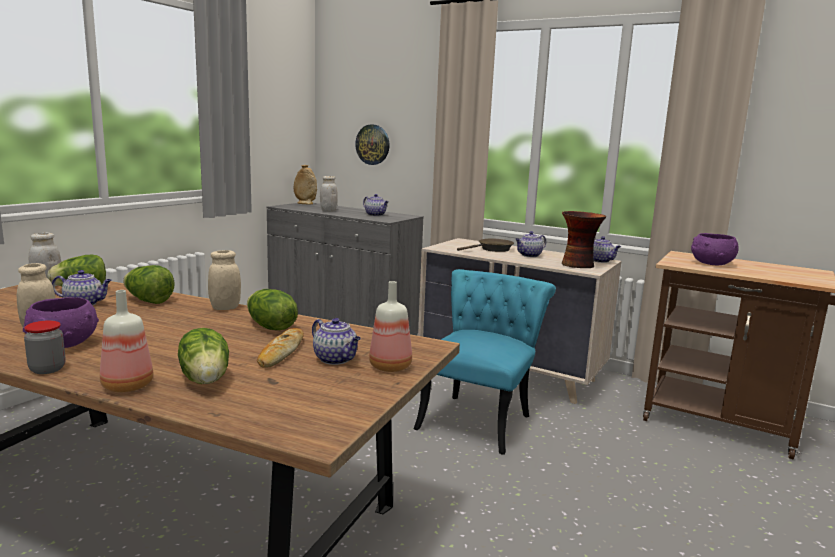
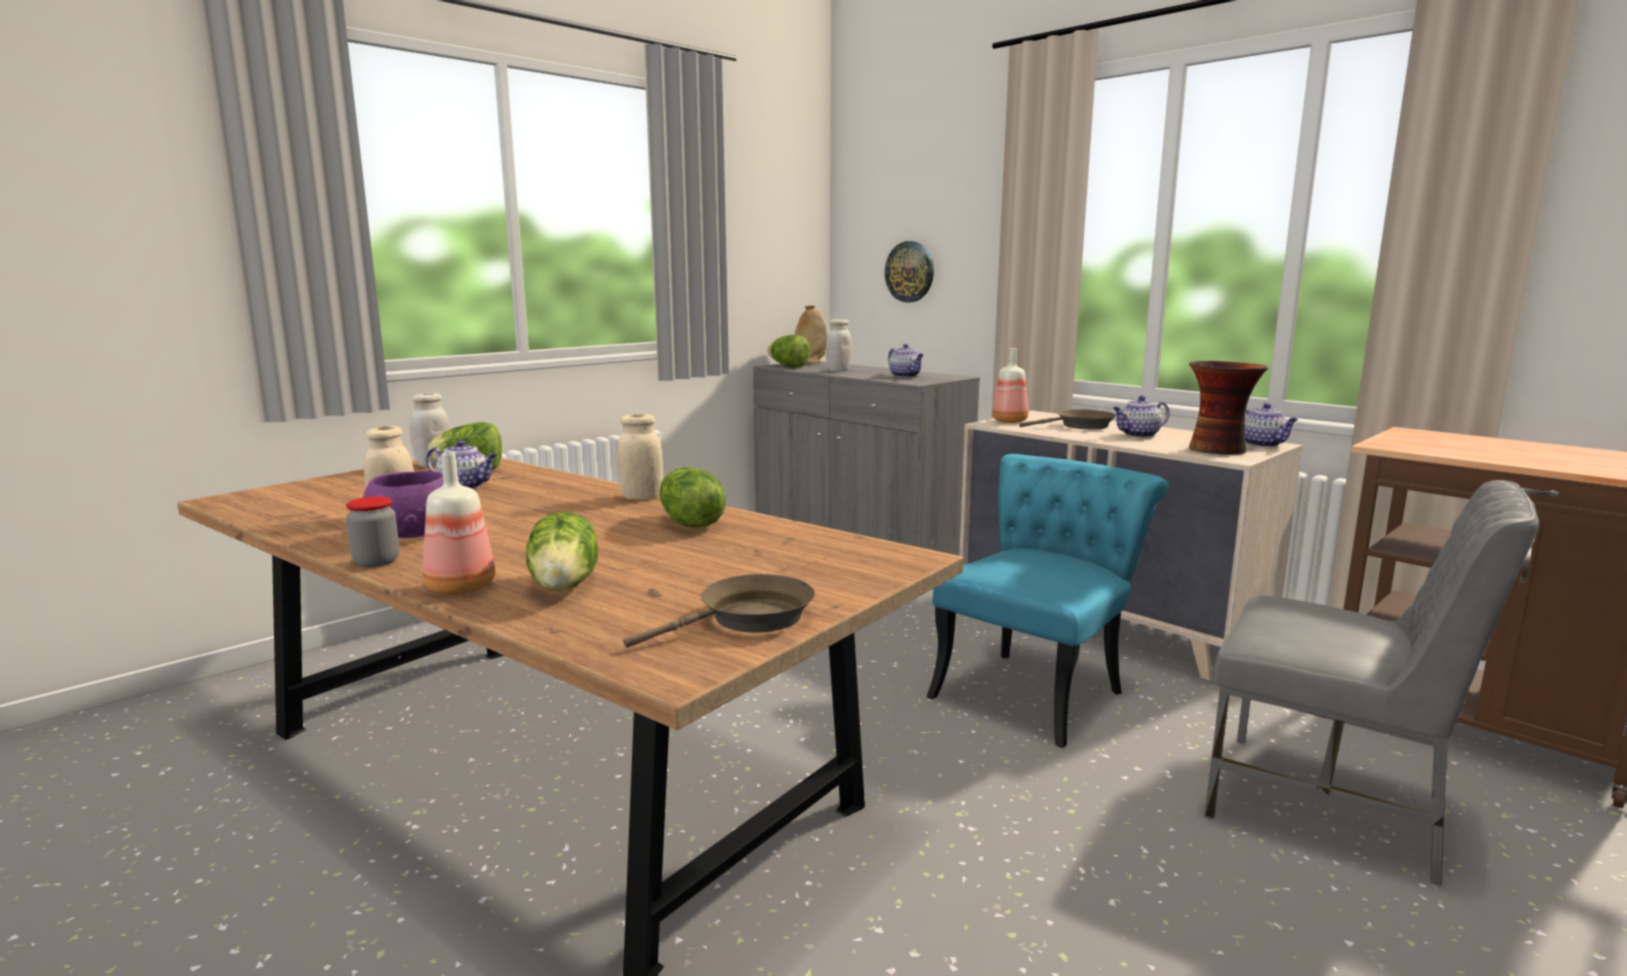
camera: 15 degrees right, 0 degrees up
(148, 301) = (546, 485): lettuce -> lettuce (788, 366)
(281, 352) = (686, 557): bread -> none
(336, 359) = (760, 570): teapot -> none
(346, 396) = (748, 619): none -> brown frying pan
(391, 367) = (838, 584): bottle -> bottle (1010, 421)
(656, 475) = (1330, 806): none -> grey chair
(711, 263) = (1463, 446): purple bowl -> none

